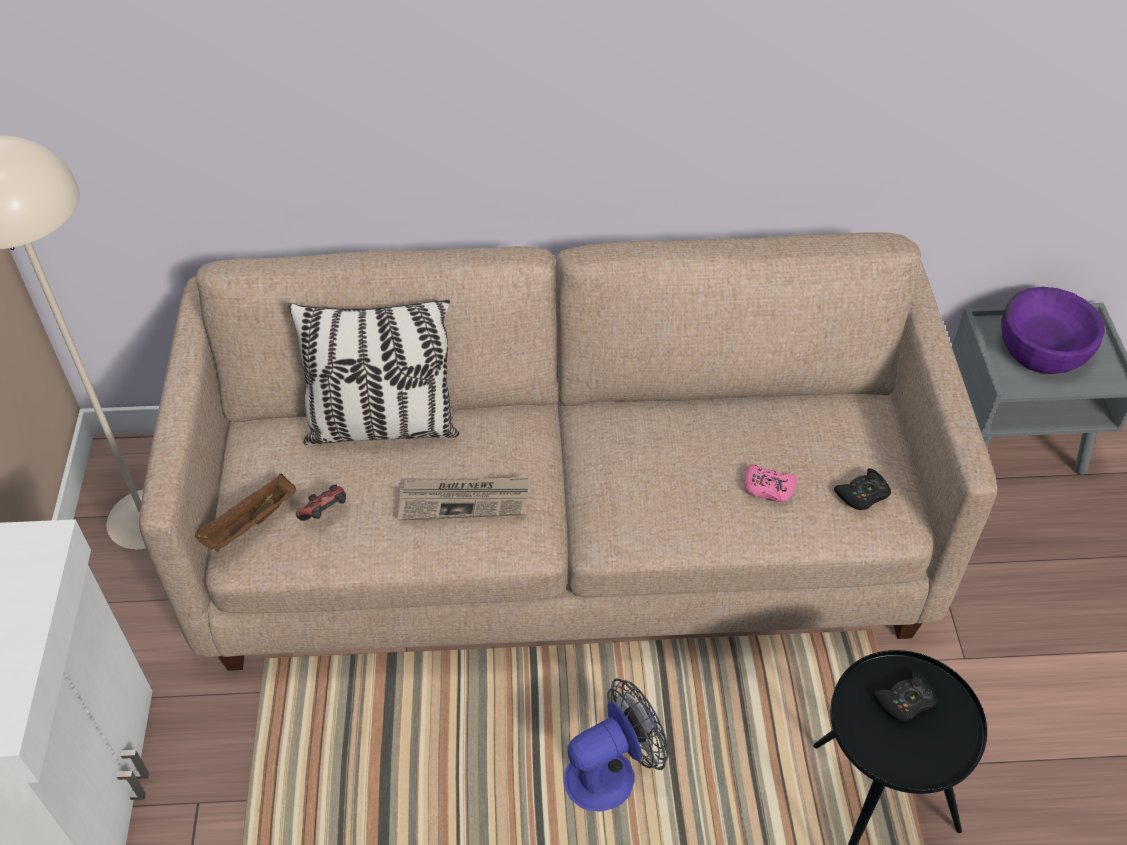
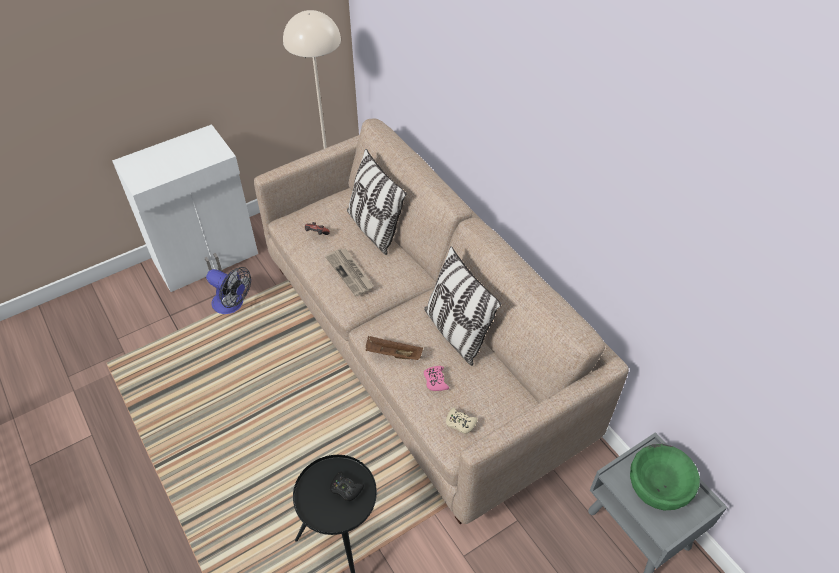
camera: 60 degrees right, 0 degrees up
(250, 525) = (298, 217): brown tray -> brown tray (392, 354)
(611, 772) = (306, 423): fan -> fan (232, 305)
(687, 421) = (456, 332): none -> pillow
(863, 494) = (460, 423): black game controller -> beige game controller
(1042, 349) = (658, 486): purple bowl -> green bowl

